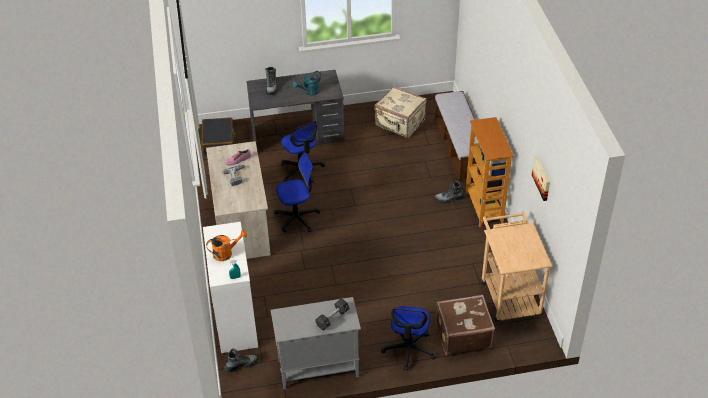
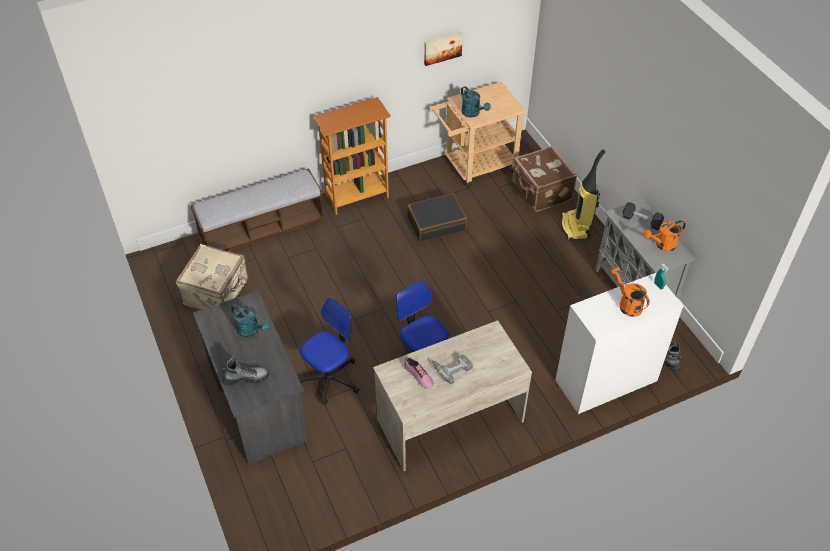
camera: 105 degrees left, 5 degrees up
(218, 141) = (287, 500): black suitcase -> black suitcase (436, 223)
(299, 324) = (662, 245): none -> orange watering can
(409, 349) = (576, 227): office chair -> vacuum cleaner
(449, 199) = (349, 227): boot -> none
(504, 234) = (473, 113): none -> turquoise watering can

